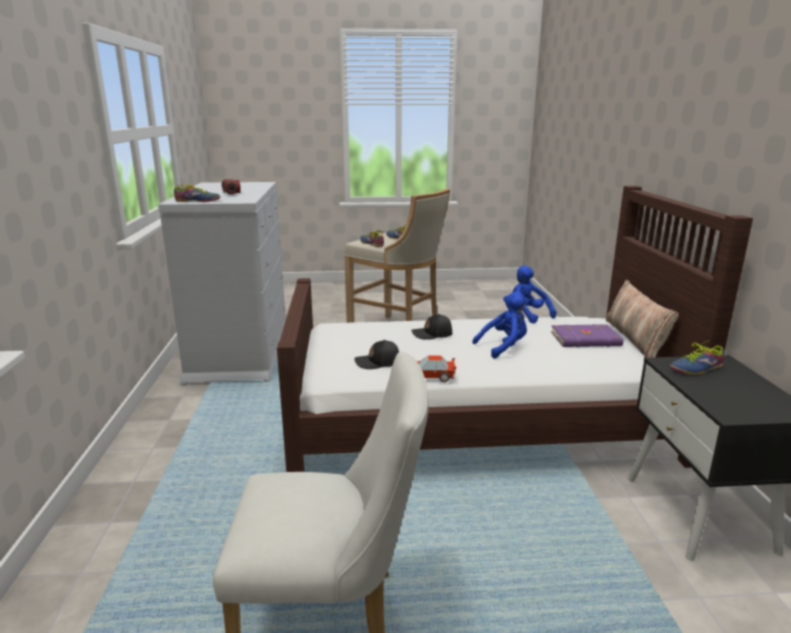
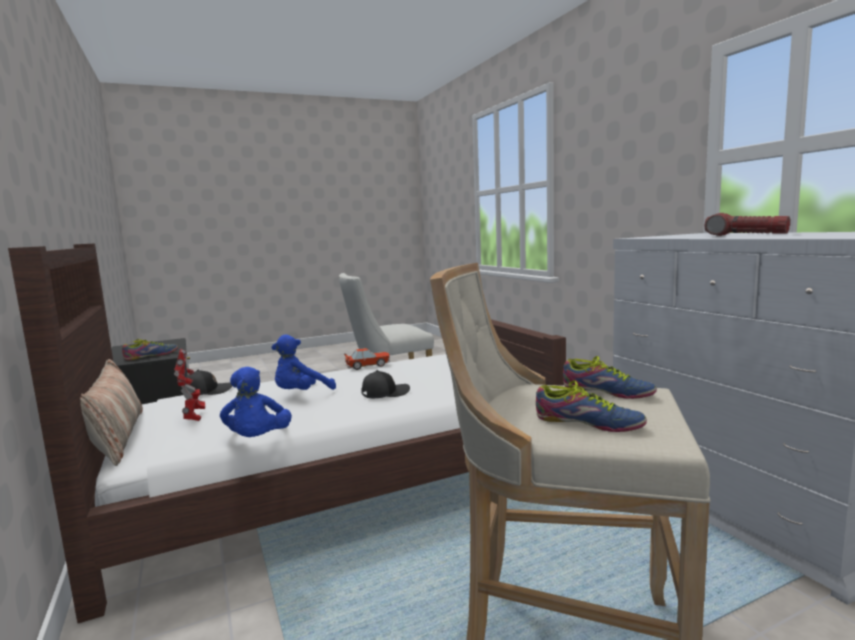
camera: 160 degrees right, 10 degrees down
(197, 201) = (682, 234): shoe -> none
(378, 363) = (417, 366): black cap -> black cap (207, 391)
(526, 315) = (257, 440): blue plush toy -> blue plush toy turned 45 degrees clockwise
(586, 339) = (193, 417): purple book -> toy robot

